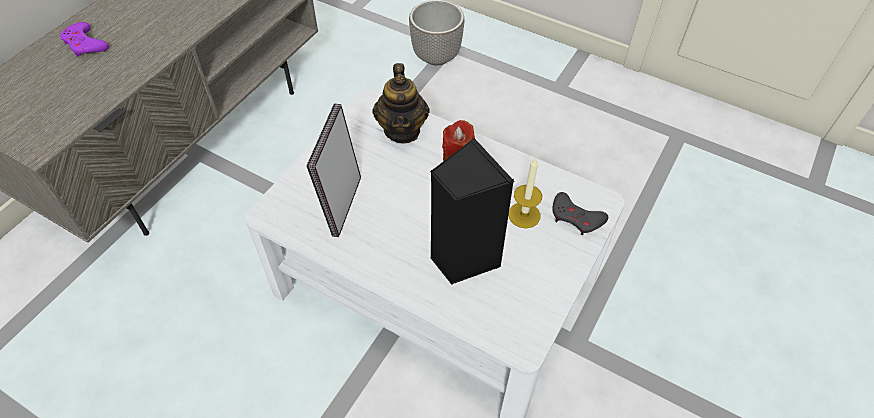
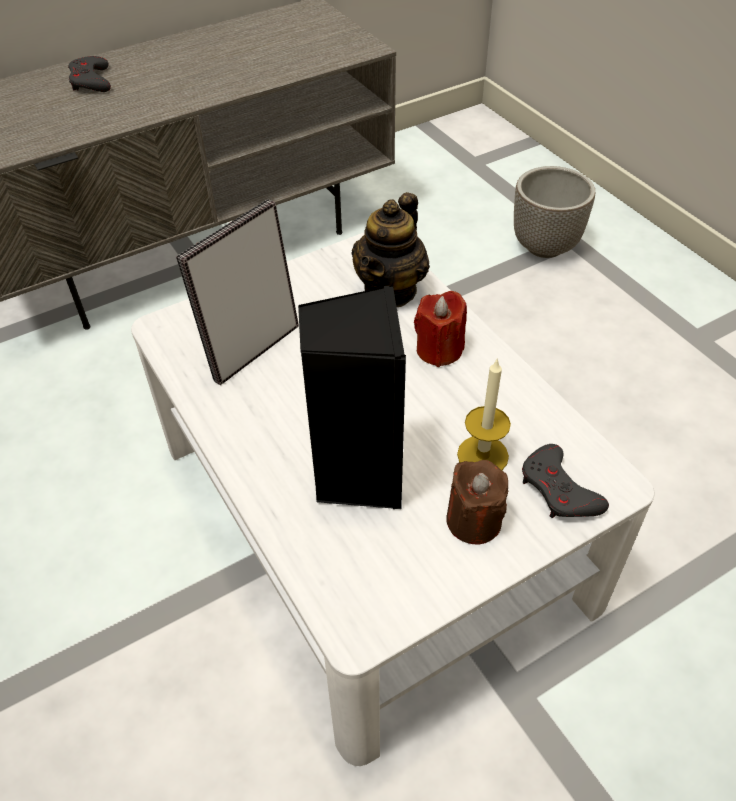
camera: 30 degrees right, 5 degrees down
(85, 44) = (91, 81): purple game controller -> grey game controller
(543, 255) = (473, 521): none -> brown candle

